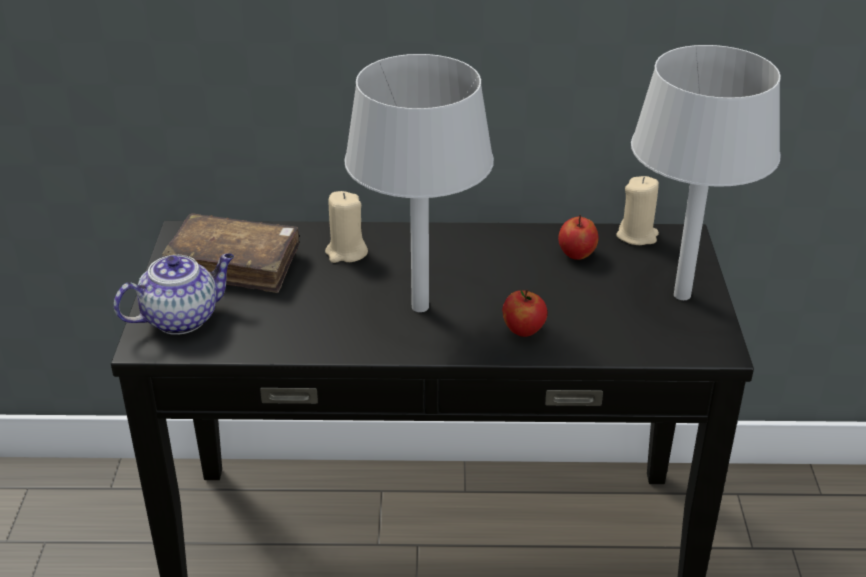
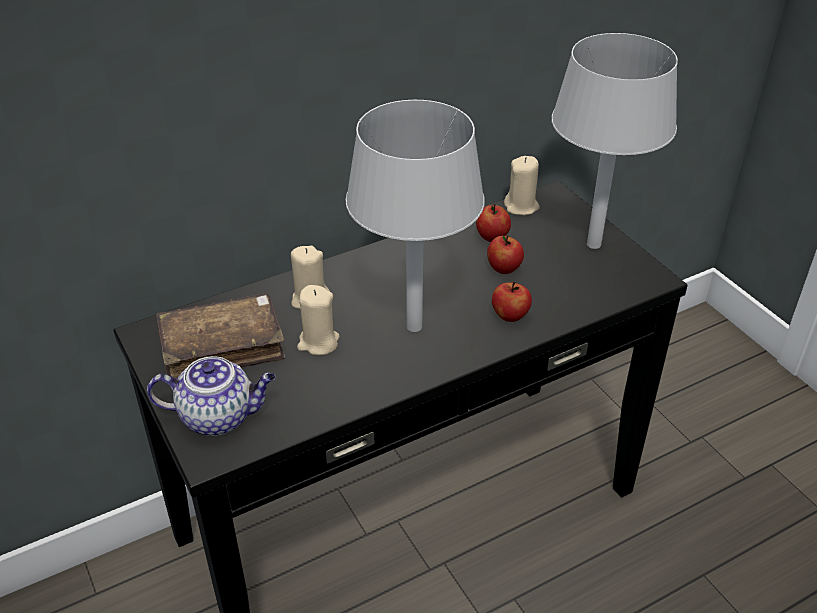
camera: 30 degrees left, 5 degrees up
(182, 318) = (219, 416): teapot -> teapot turned 60 degrees clockwise
(319, 290) = (318, 342): none -> beige candle
(560, 287) = (504, 269): none -> apple

